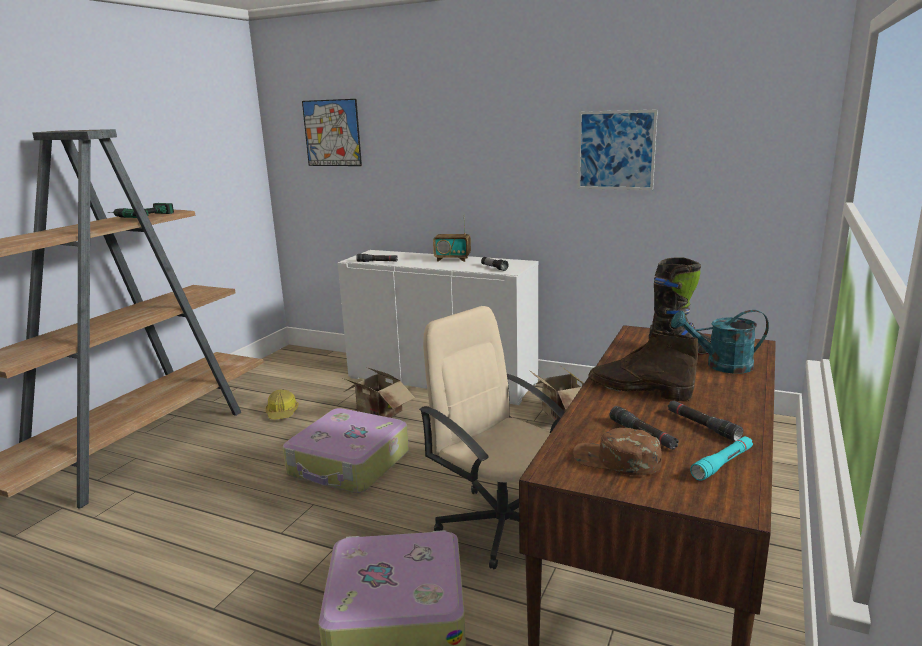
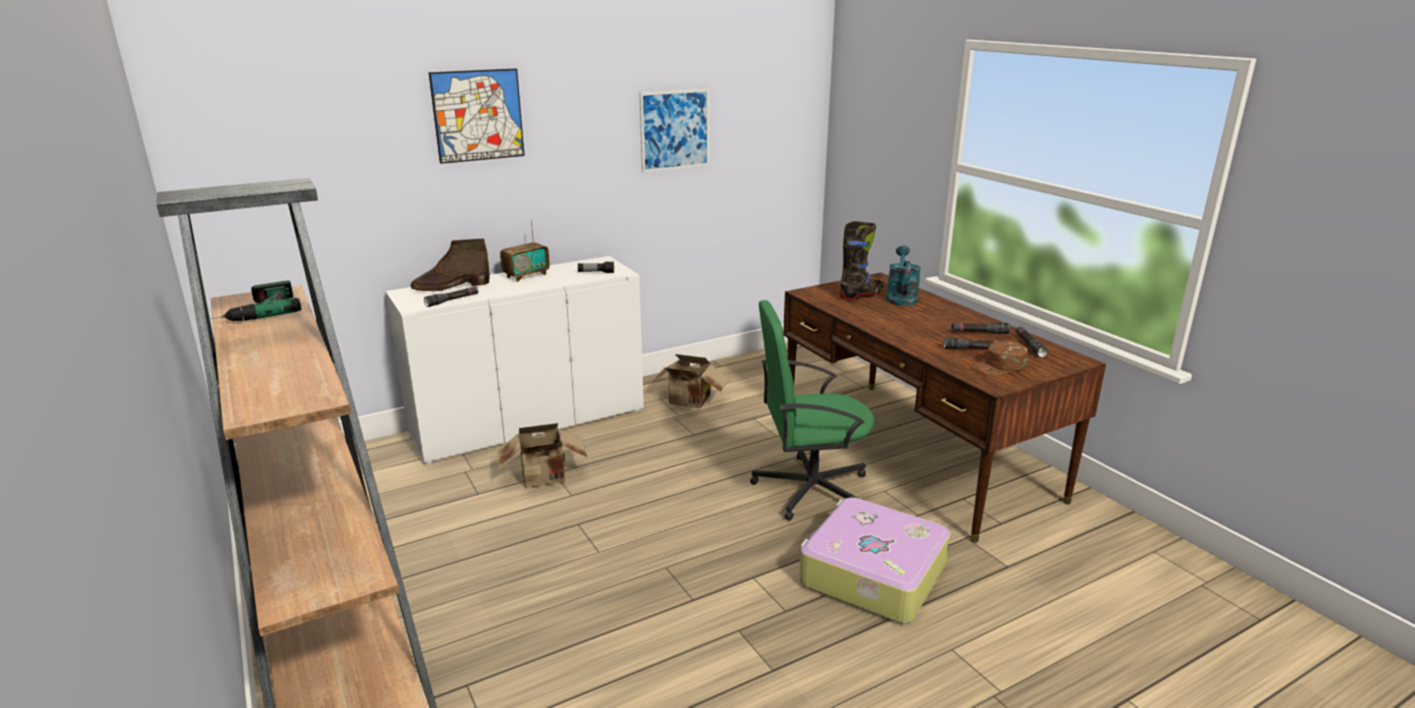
camera: 55 degrees left, 5 degrees up
(282, 413) = (435, 531): hard hat -> none
(332, 133) = (302, 135): picture -> picture (478, 115)
(349, 464) = (619, 525): suitcase -> none
(501, 523) = (809, 489): beige office chair -> green office chair
(638, 389) = (907, 327): brown boot -> brown boot (450, 287)
(721, 366) = (900, 297): turquoise watering can -> turquoise watering can turned 150 degrees clockwise
(722, 464) = (1030, 346): turquoise flashlight -> black flashlight

